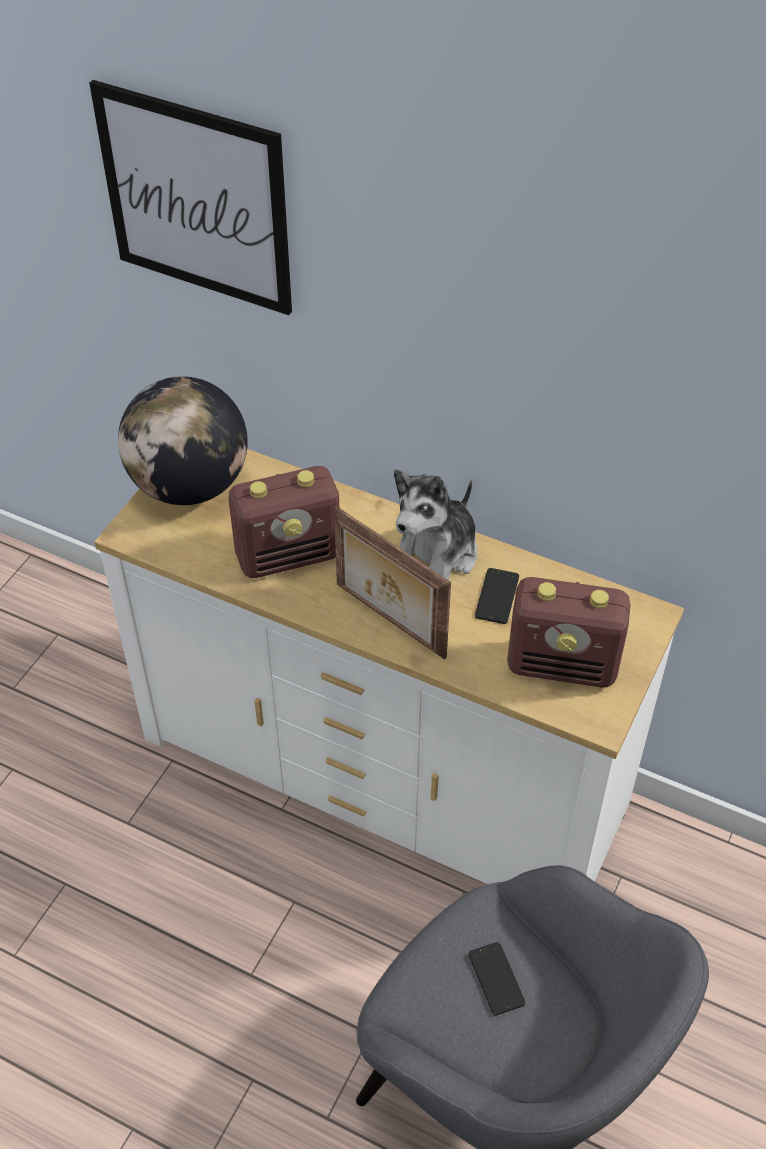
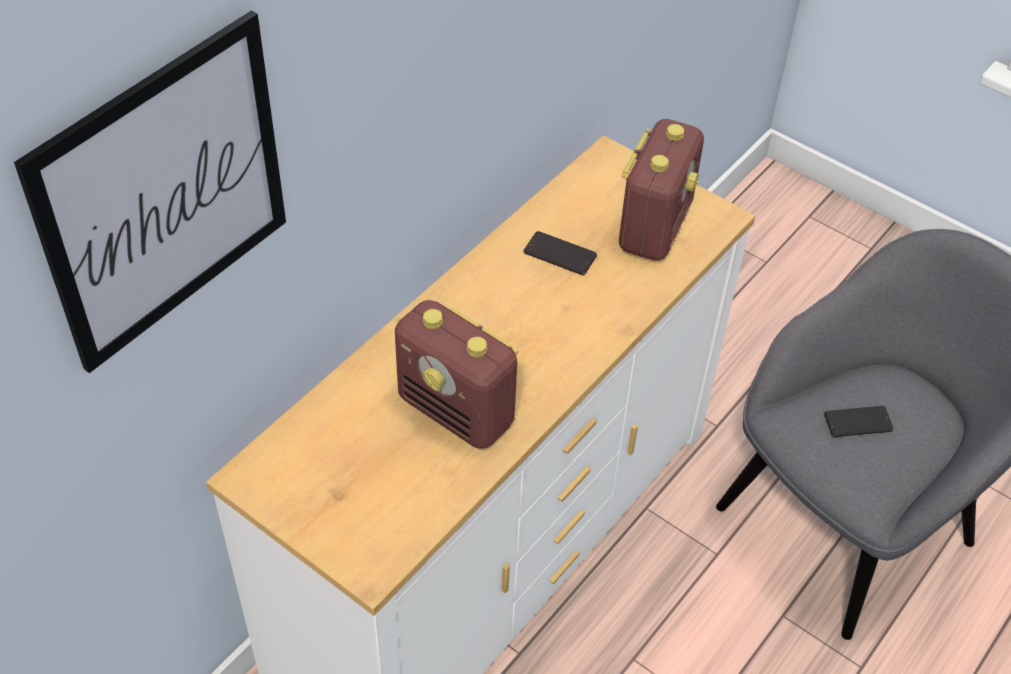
camera: 80 degrees left, 0 degrees up
(189, 485) = (311, 494): globe -> none
(289, 555) = (457, 411): radio -> radio turned 135 degrees clockwise
(388, 621) = (573, 342): picture frame -> none
(436, 556) = (493, 289): plush toy -> none

